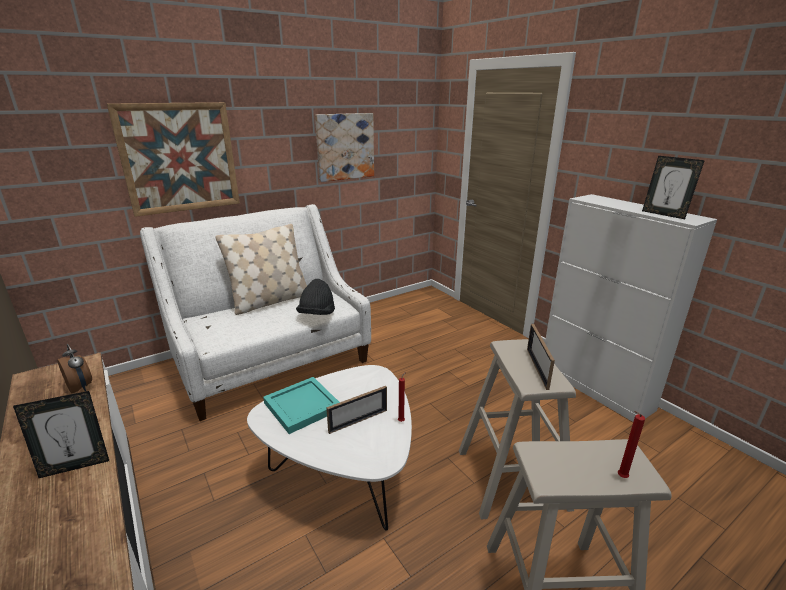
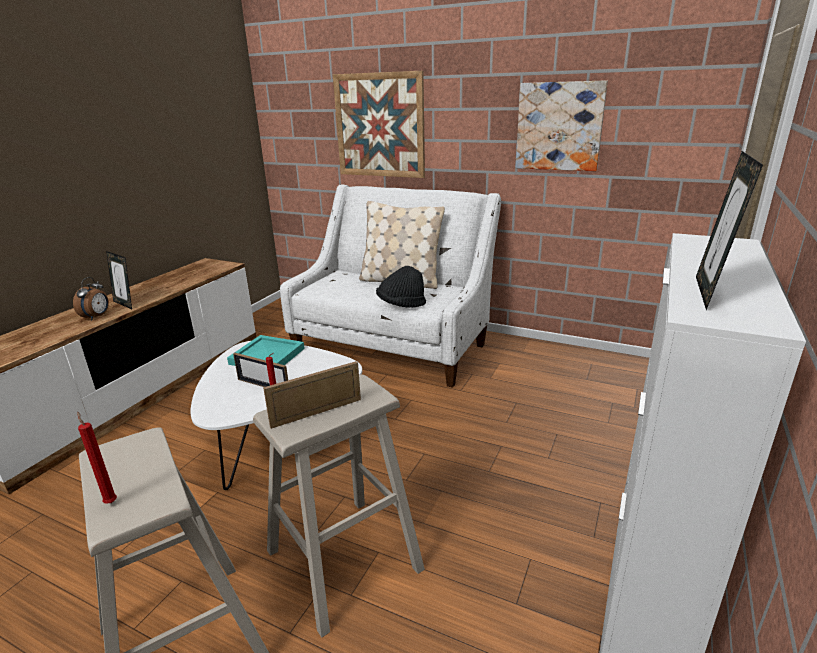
camera: 60 degrees right, 0 degrees up
(81, 387) = (201, 275): alarm clock -> alarm clock (97, 317)

